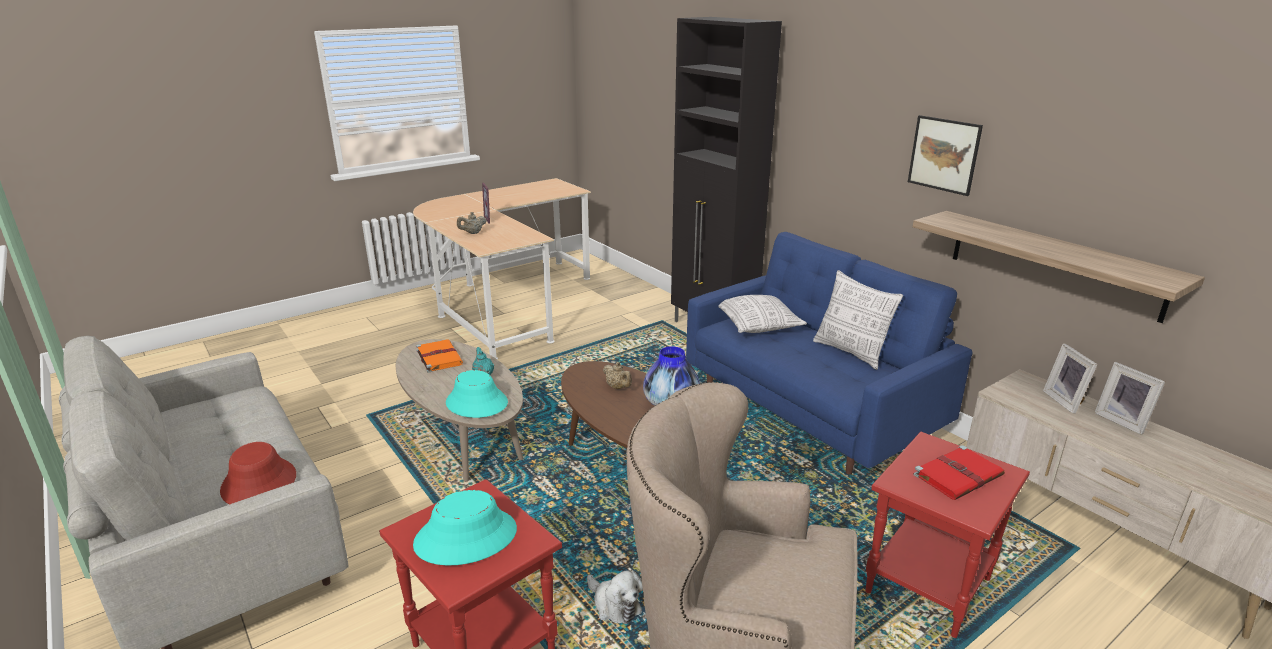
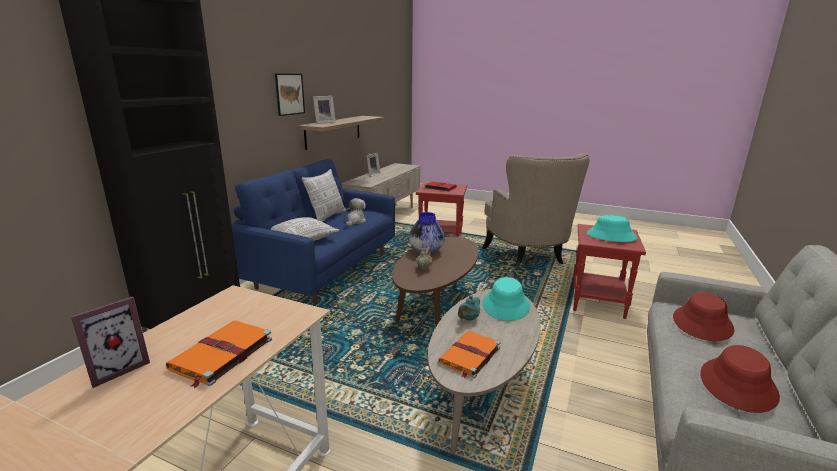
camera: 120 degrees left, 5 degrees down
(217, 432) = (738, 385): none -> red hat
(473, 233) = (221, 354): beige teapot -> orange book
(614, 605) = (532, 283): plush toy -> plush toy (355, 221)
(1066, 401) = (364, 179): picture frame -> picture frame (324, 122)

